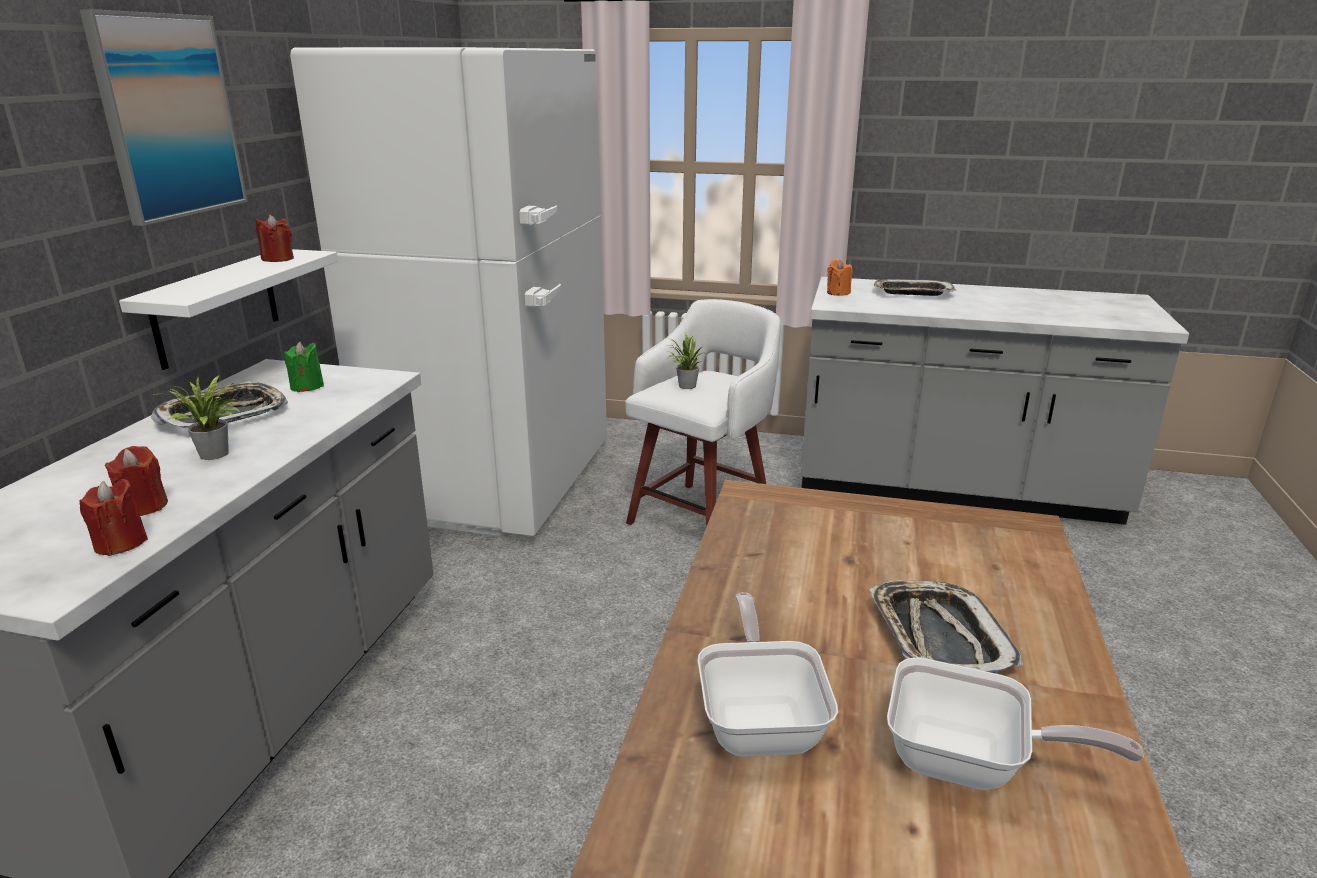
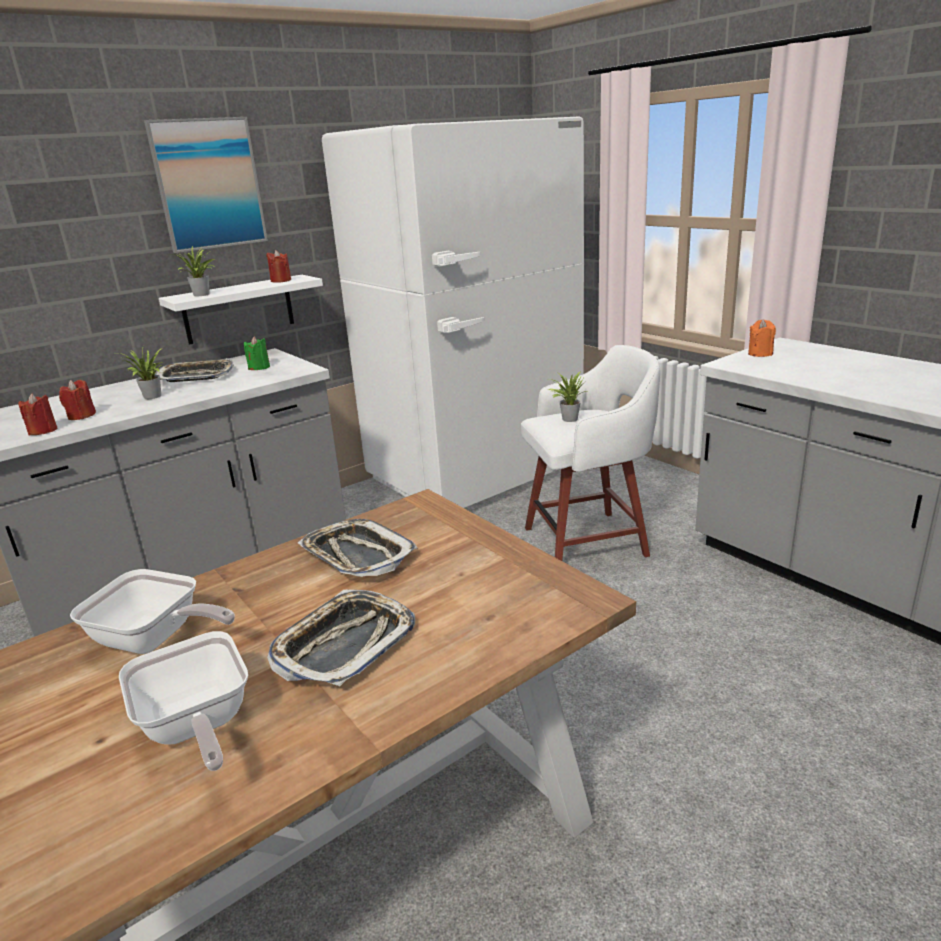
camera: 40 degrees right, 0 degrees up
(202, 288) = (202, 295): none -> potted plant
(760, 720) = (155, 640): frying pan -> frying pan turned 75 degrees clockwise
(912, 293) = (843, 363): tray -> tray (357, 555)

